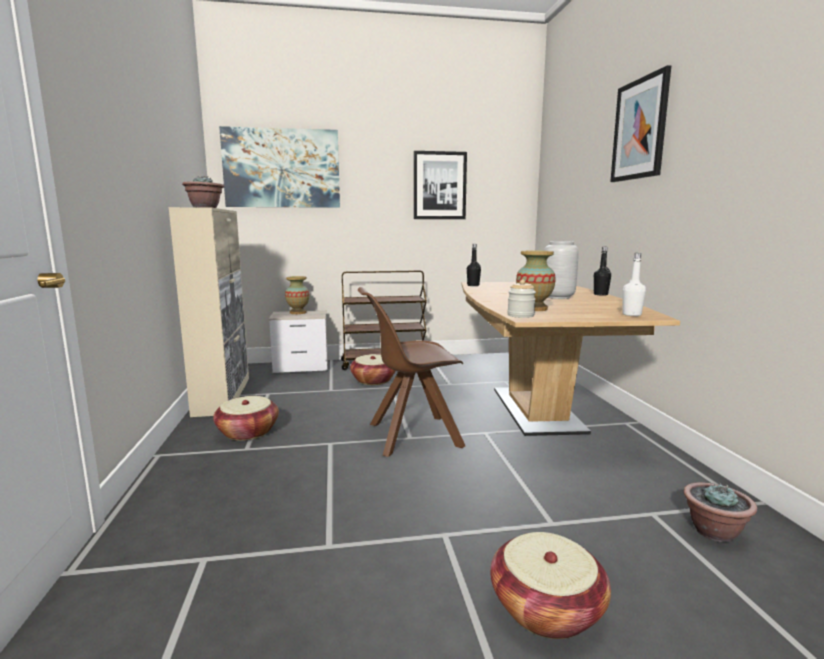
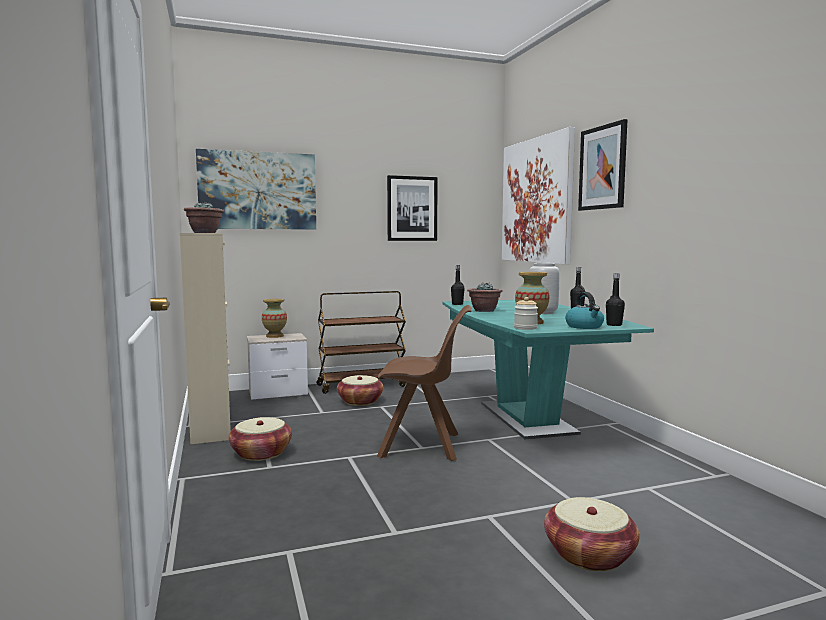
camera: 10 degrees left, 5 degrees down
(411, 435) = (423, 446): brown chair -> brown chair turned 150 degrees counterclockwise
(536, 410) = (526, 418): brown dining table -> turquoise dining table
(570, 174) = (536, 201): none -> picture
(593, 316) = (585, 327): none -> kettle
(631, 314) = (614, 325): white bottle -> black bottle
(714, 532) = (697, 496): potted plant -> potted plant (484, 311)

